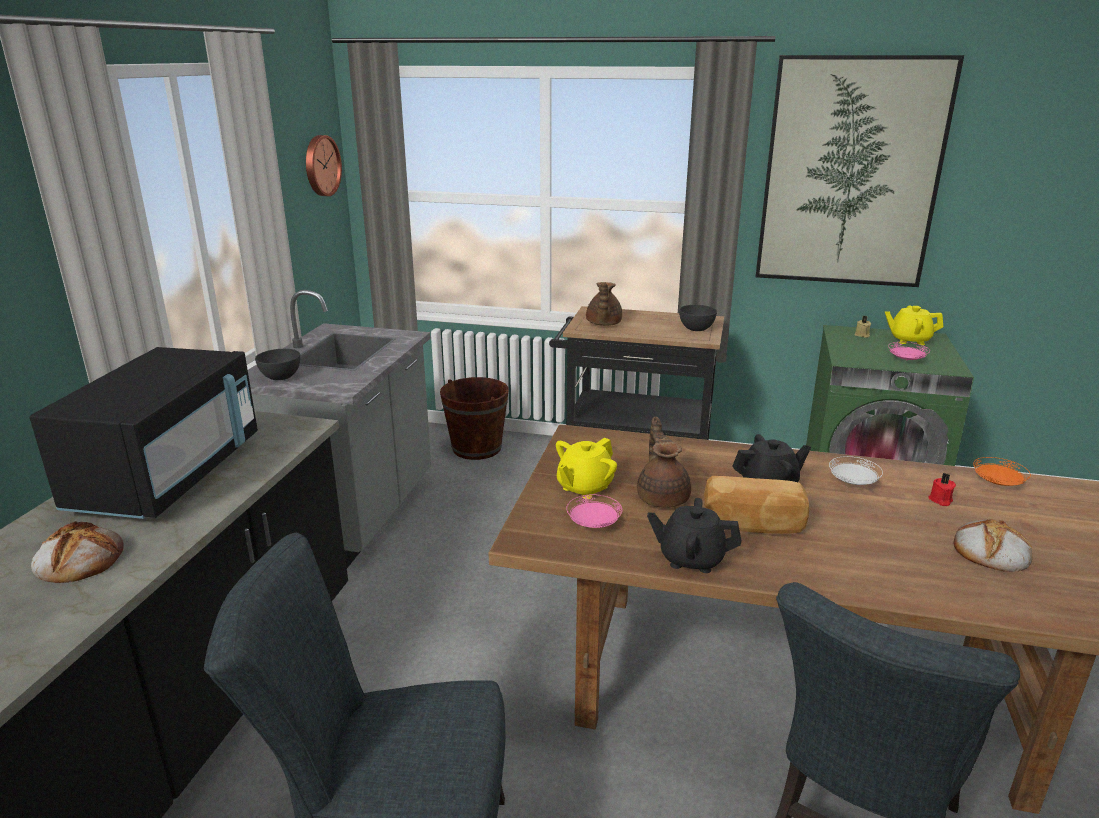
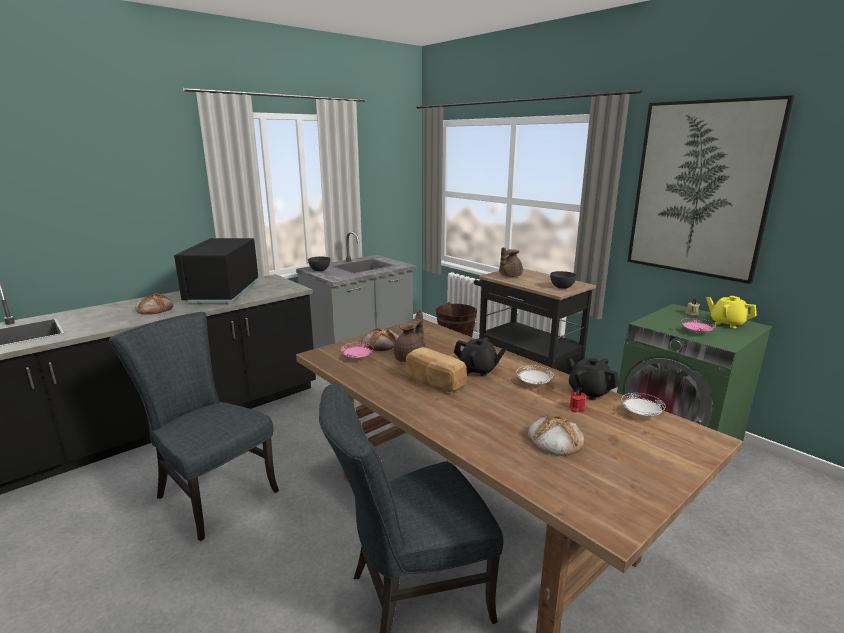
camera: 35 degrees right, 5 degrees down
(169, 476) = (223, 293): black microwave -> black microwave turned 135 degrees clockwise
(321, 165) = (400, 173): wall clock -> none
(584, 487) = (381, 344): yellow teapot -> bread
(691, 559) = (374, 384): black teapot -> black teapot (589, 392)
(997, 483) = (641, 414): orange plate -> white plate

